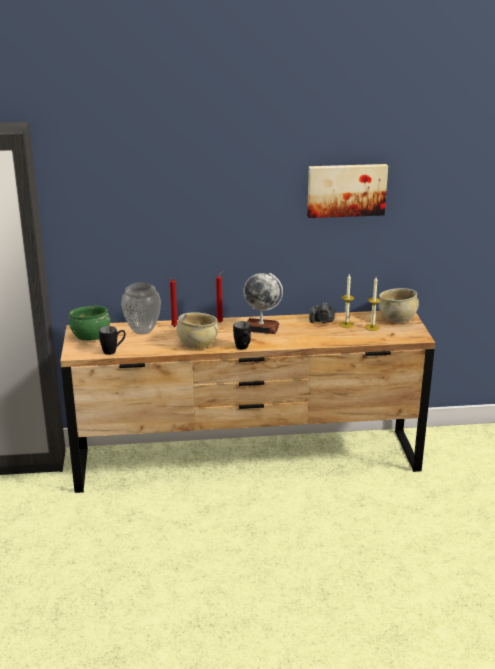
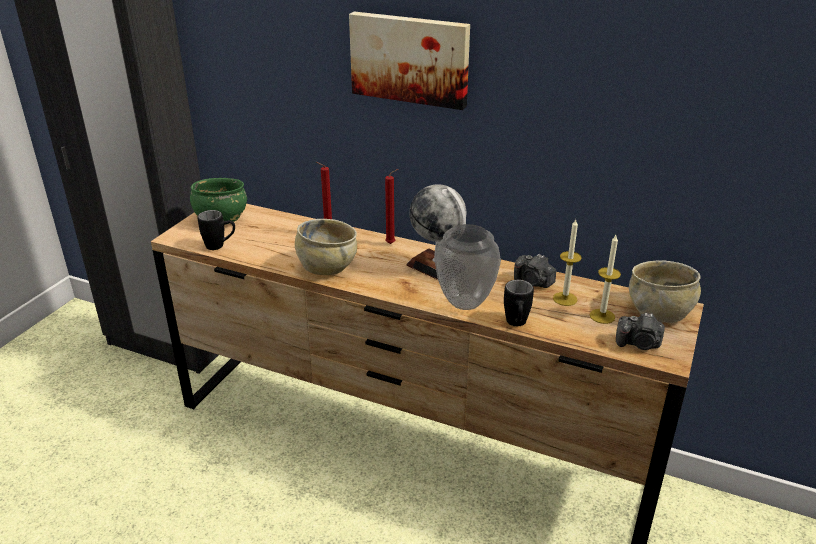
camera: 30 degrees right, 5 degrees up
(142, 331) = (284, 229): vase -> vase (464, 303)
(244, 348) = (378, 292): black mug -> black mug (516, 325)
(346, 190) = (608, 74): picture -> picture (410, 59)
(401, 335) = (639, 344): none -> camera

